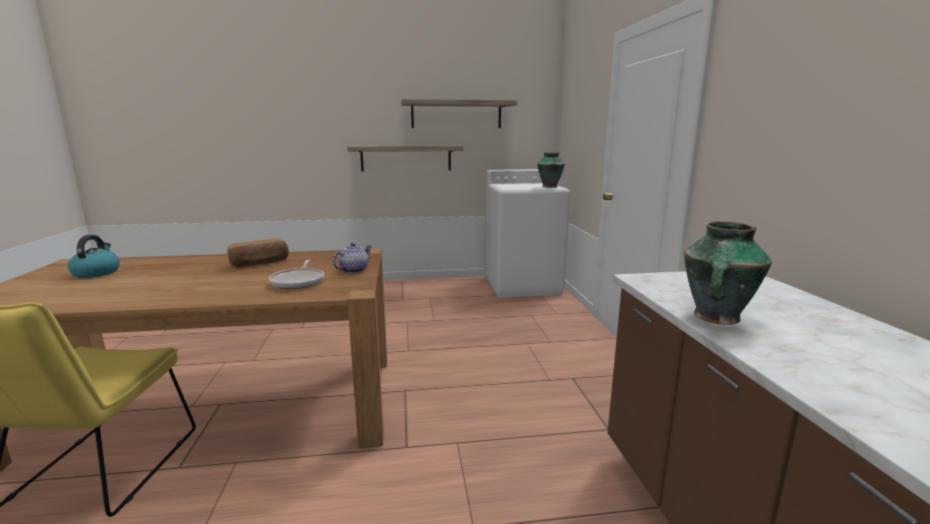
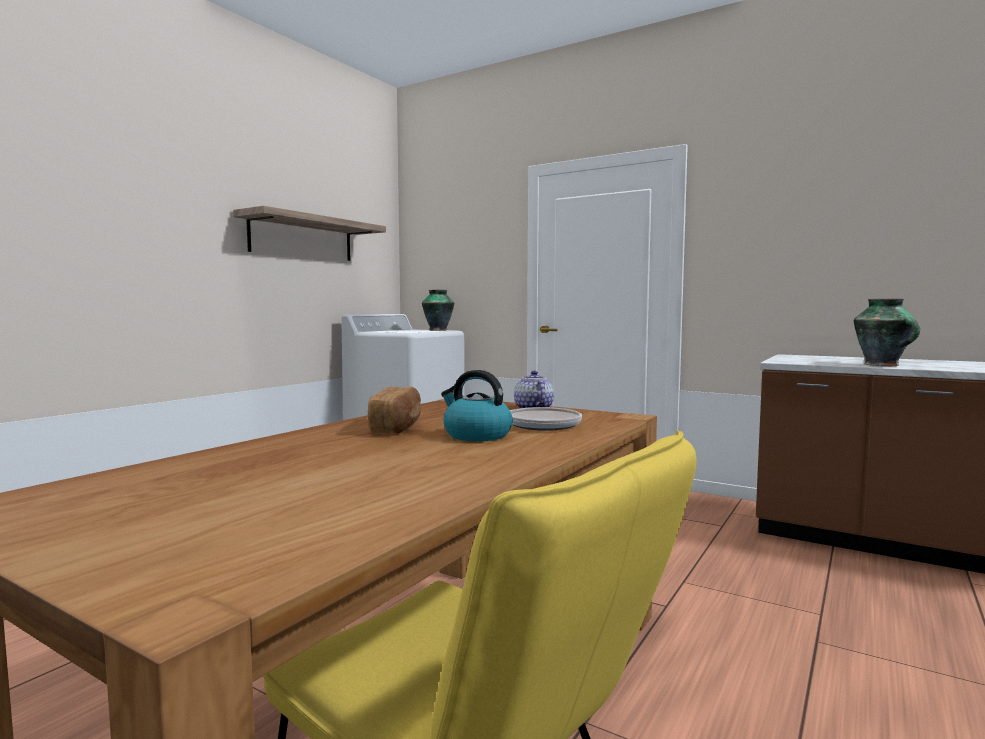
camera: 50 degrees left, 10 degrees down
(97, 272) = (178, 492): kettle -> kettle (476, 435)
(406, 158) = (240, 297): shelf -> none

